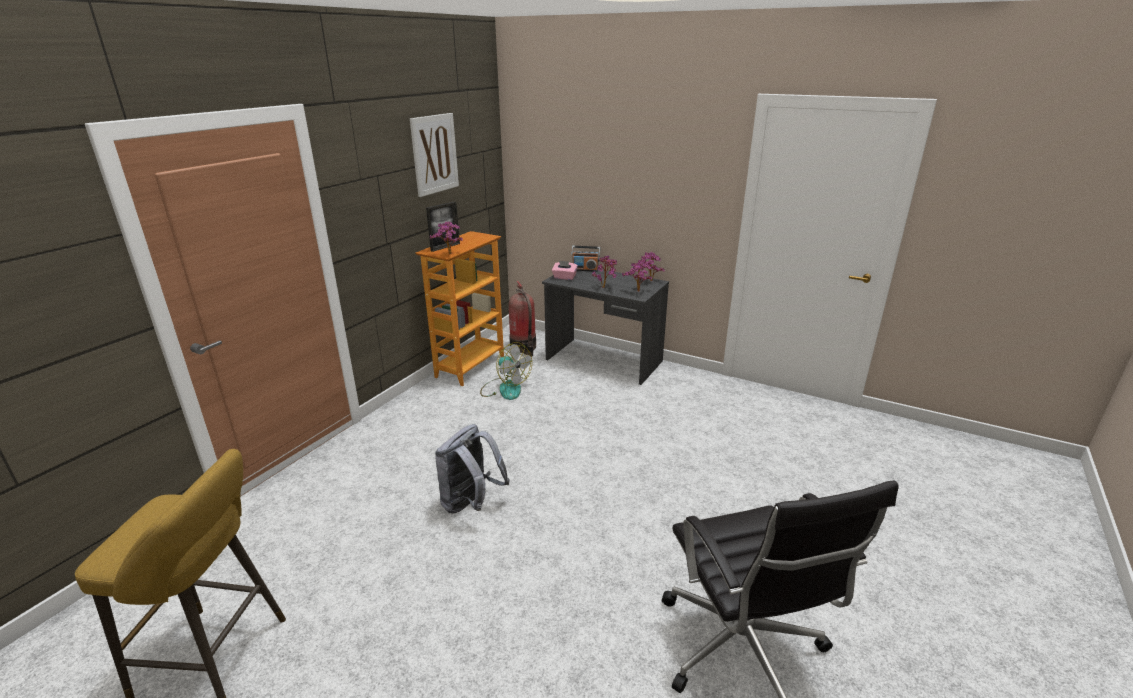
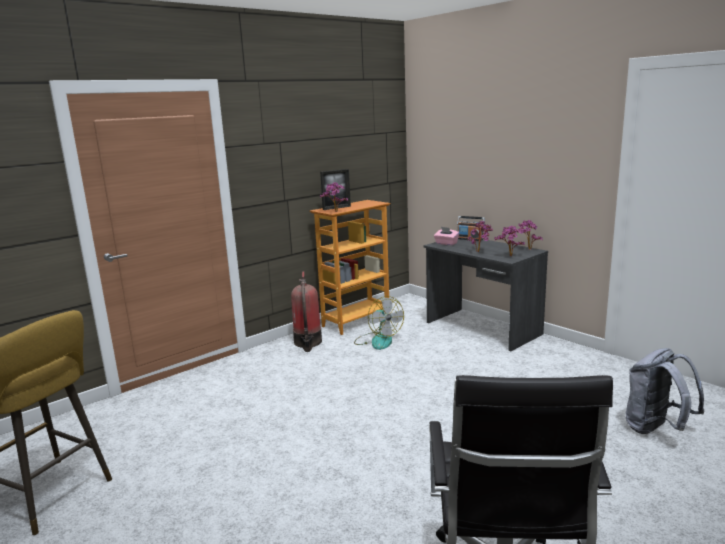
camera: 20 degrees right, 10 degrees down
(434, 154) = (336, 130): picture -> none
(471, 504) = (300, 423): grey backpack -> grey backpack (656, 429)
(524, 348) = (411, 312): fire extinguisher -> fire extinguisher (308, 343)

